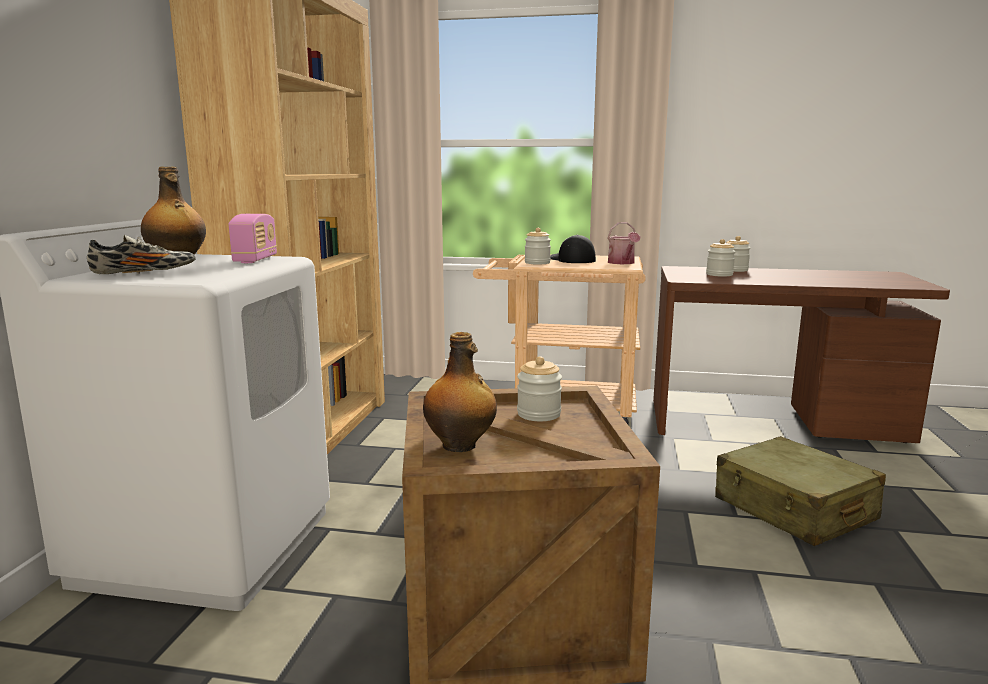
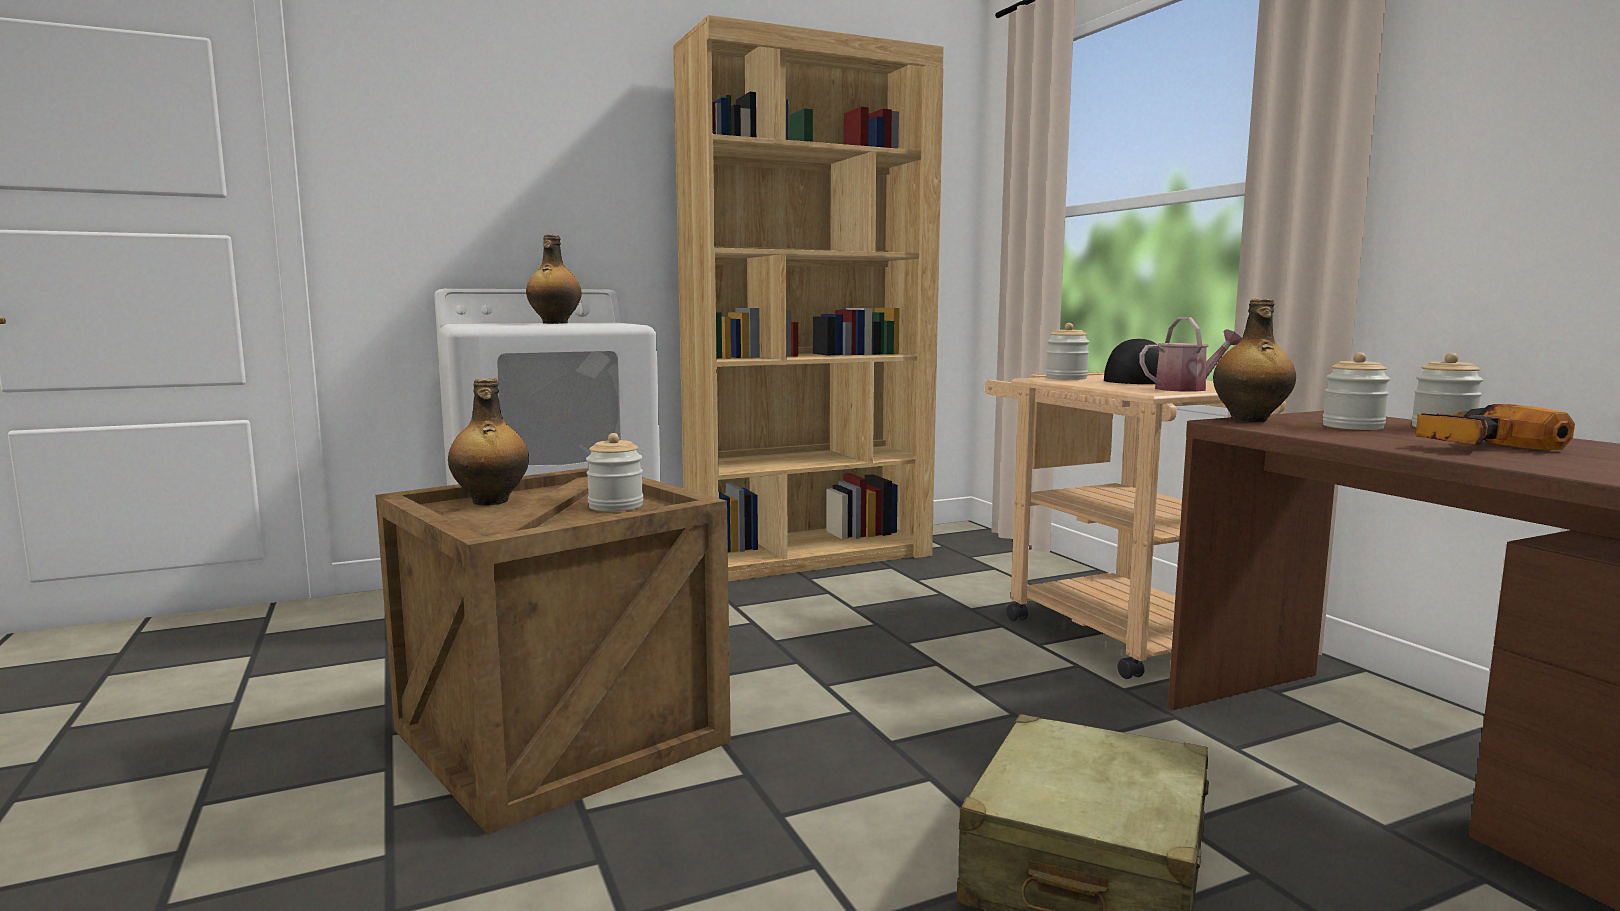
camera: 55 degrees right, 5 degrees down
(144, 273) = (494, 324): shoe -> none
(255, 260) = (604, 324): radio -> none
(622, 263) = (1187, 389): watering can -> watering can turned 150 degrees counterclockwise
(681, 277) = (1249, 420): none -> bottle
(780, 277) = (1470, 444): none -> power drill

